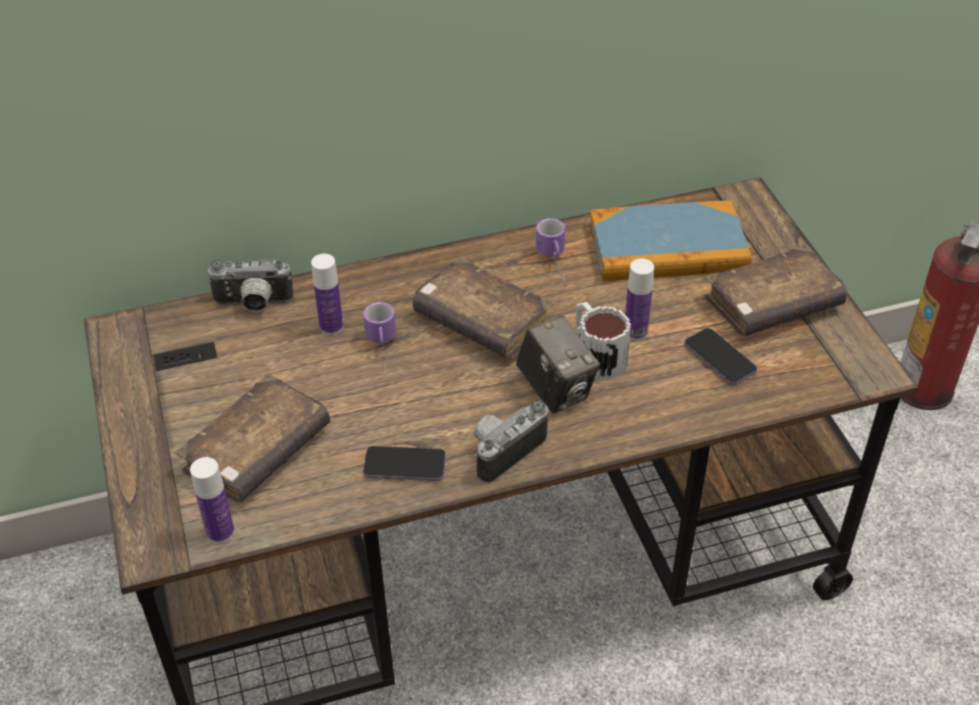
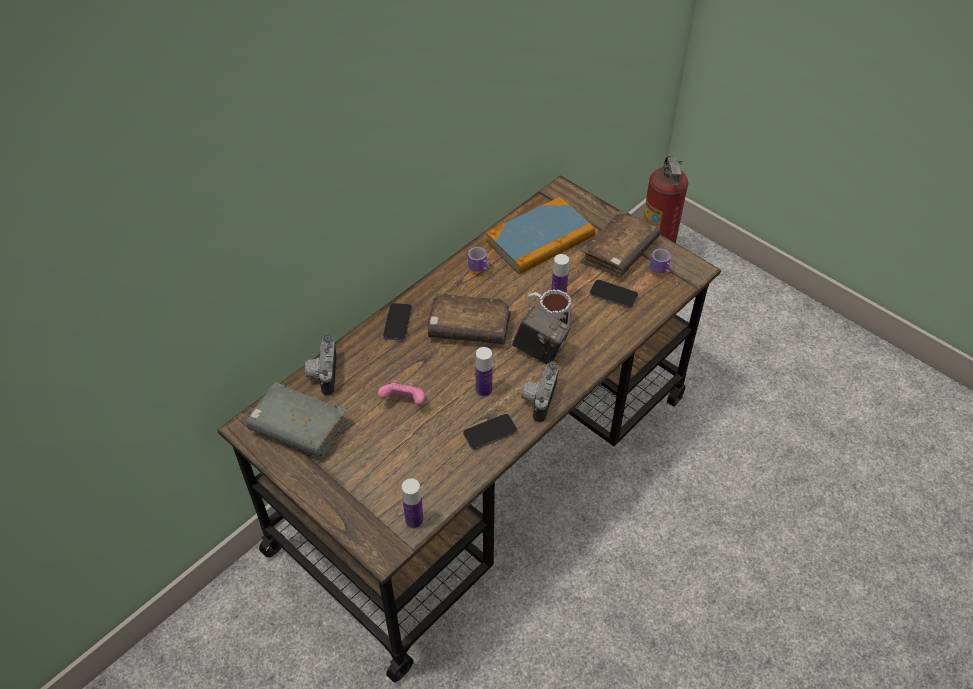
camera: 30 degrees left, 5 degrees up
(175, 356) = (299, 428): none -> grey book
(253, 305) = (322, 374): camera -> camera turned 120 degrees clockwise
(257, 451) = (398, 463): brown book -> none
(325, 379) = (404, 402): none -> pink game controller
(331, 326) = (382, 367): bottle -> bottle (484, 390)
(382, 353) = (425, 371): mug -> mug (666, 278)
(394, 281) = (397, 323): none -> phone

